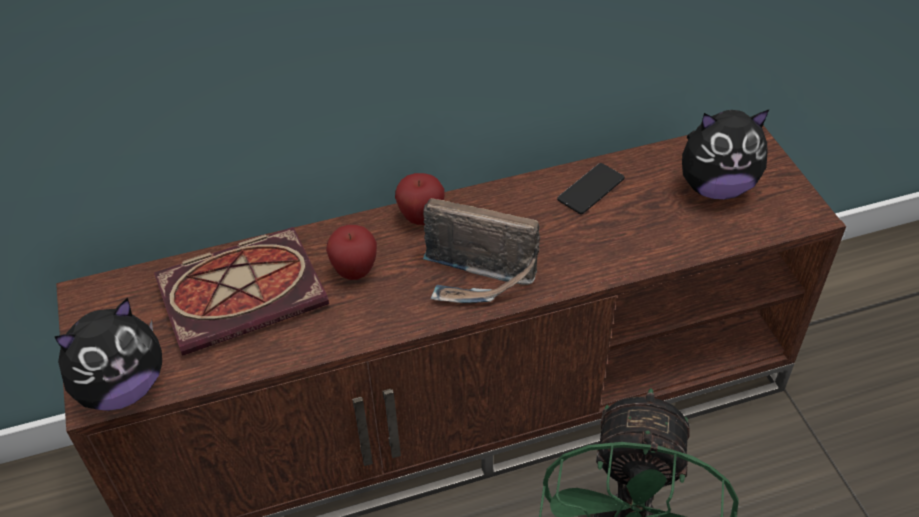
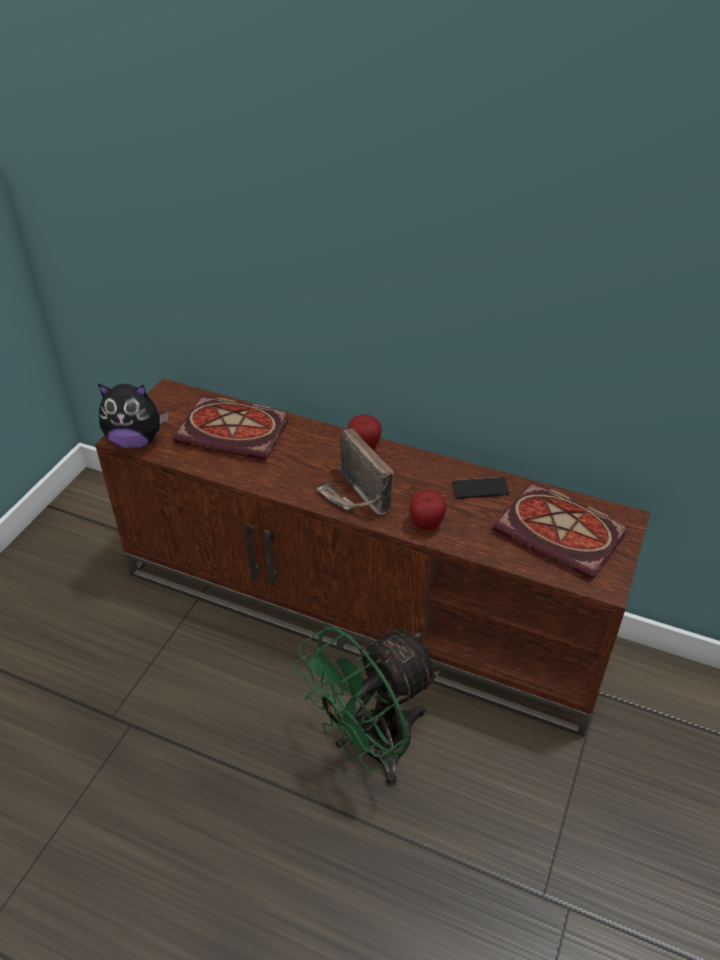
camera: 40 degrees right, 5 degrees down
(355, 271) = (298, 453): apple -> apple (426, 524)
(715, 187) = (563, 533): plush toy -> book

